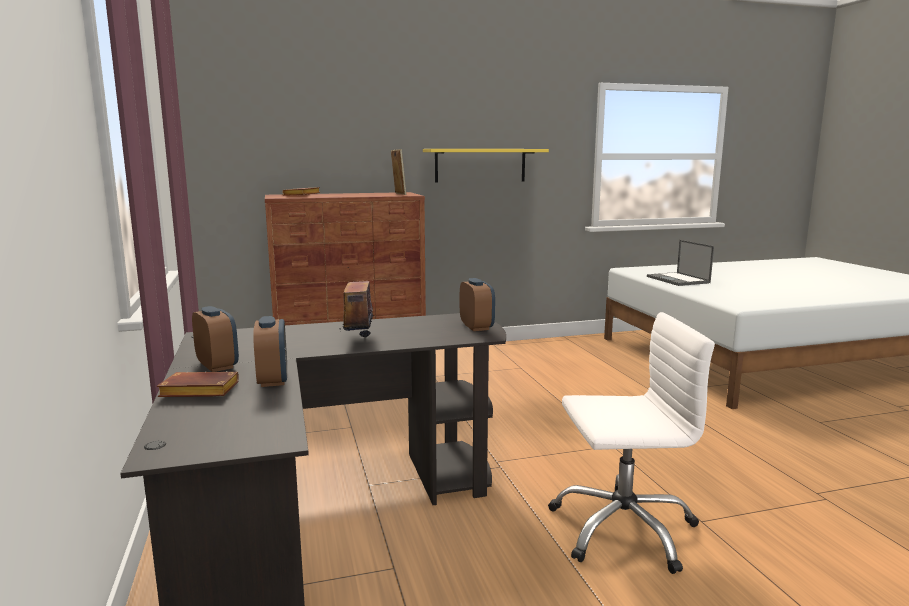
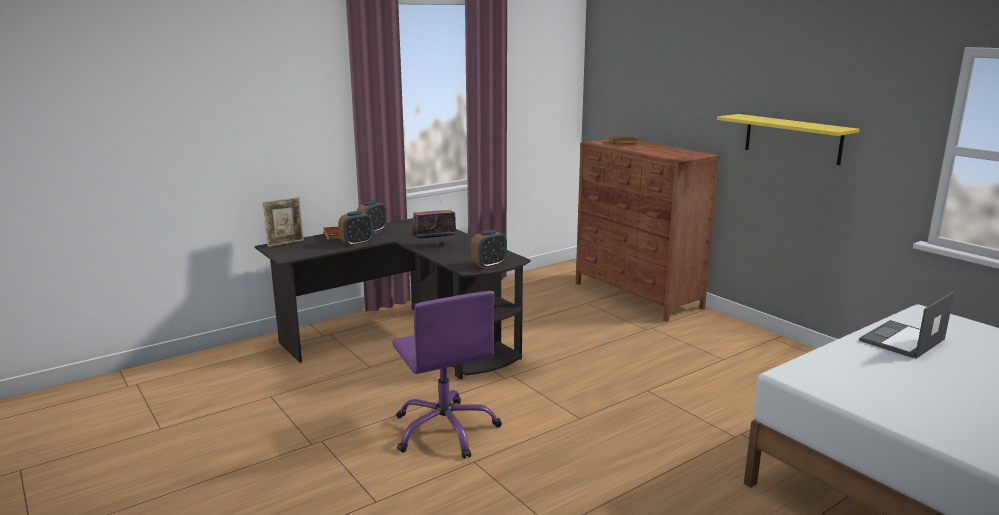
camera: 70 degrees right, 5 degrees up
(399, 194) = (682, 156): picture frame -> picture frame (285, 243)
(622, 528) = (445, 430): white office chair -> purple office chair

